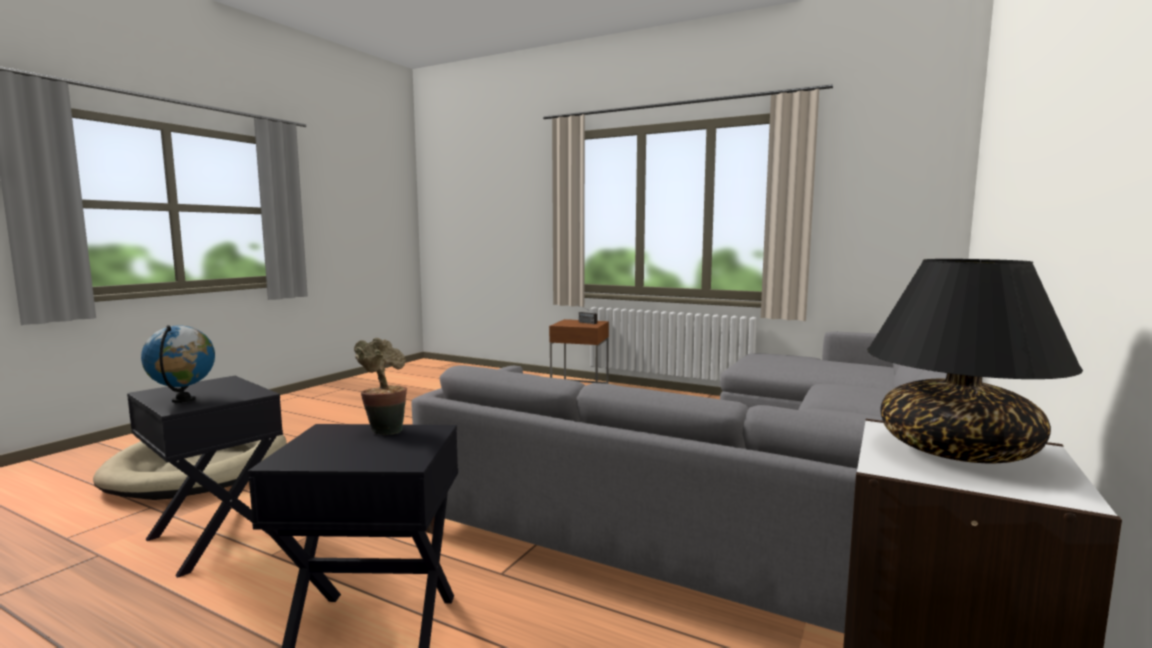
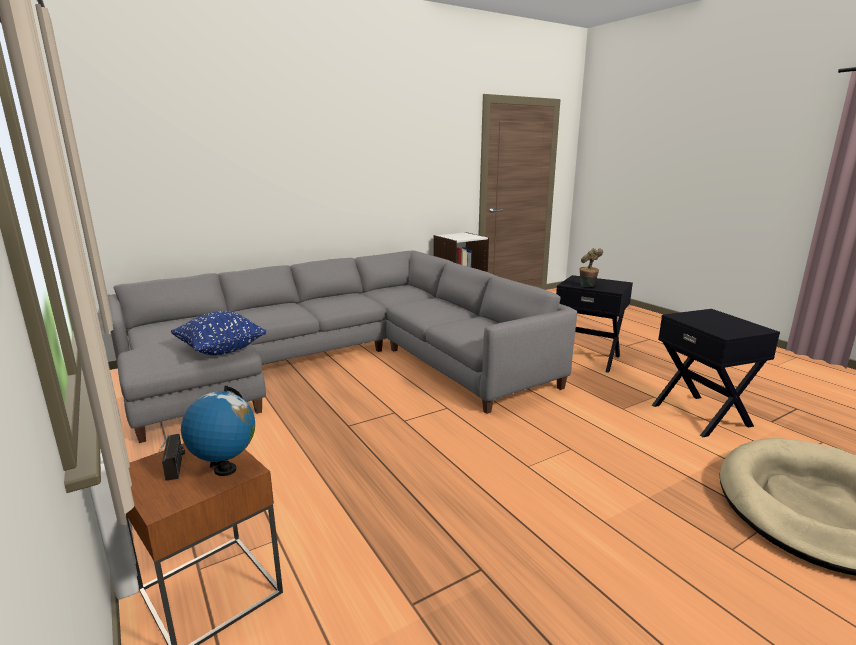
camera: 150 degrees left, 10 degrees up
(183, 400) = (719, 317): globe -> globe (225, 470)
(755, 366) = (221, 350): none -> blue pillow
(955, 450) = (458, 236): black table lamp -> none

